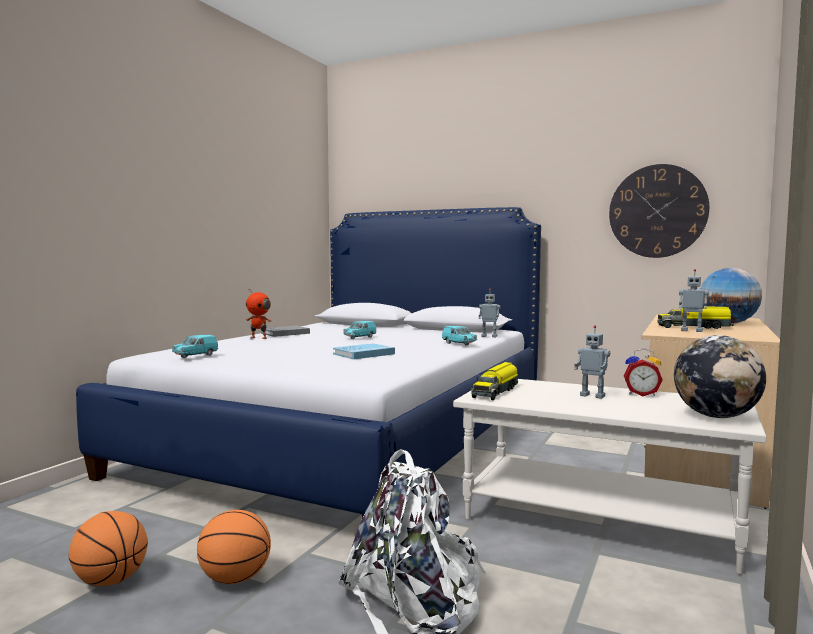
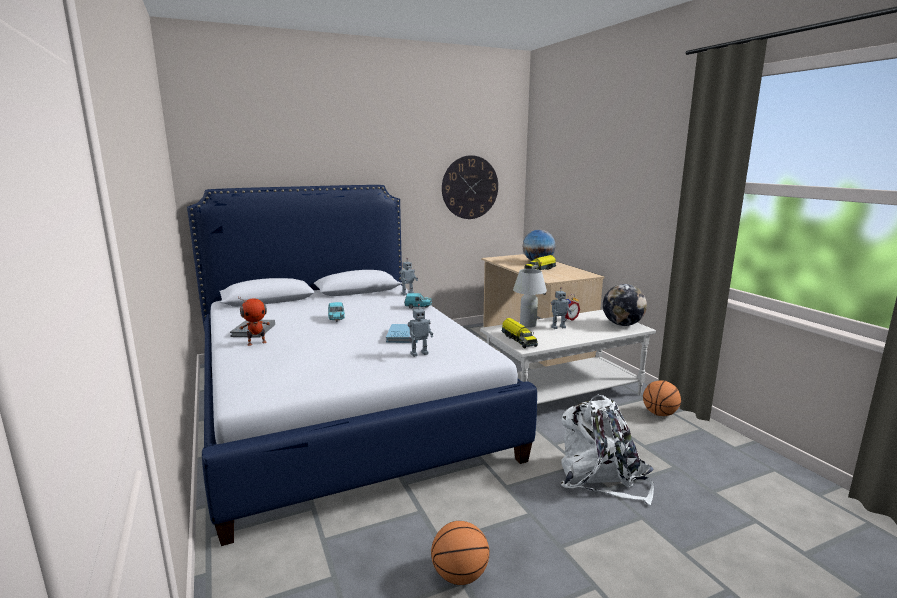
camera: 50 degrees left, 10 degrees up
(195, 356) = (306, 381): turquoise toy car -> none
(235, 579) = (512, 522): basketball -> basketball (659, 414)
(559, 386) = (528, 325): none -> white table lamp
(691, 331) = (550, 273): toy robot -> toy robot (419, 353)

